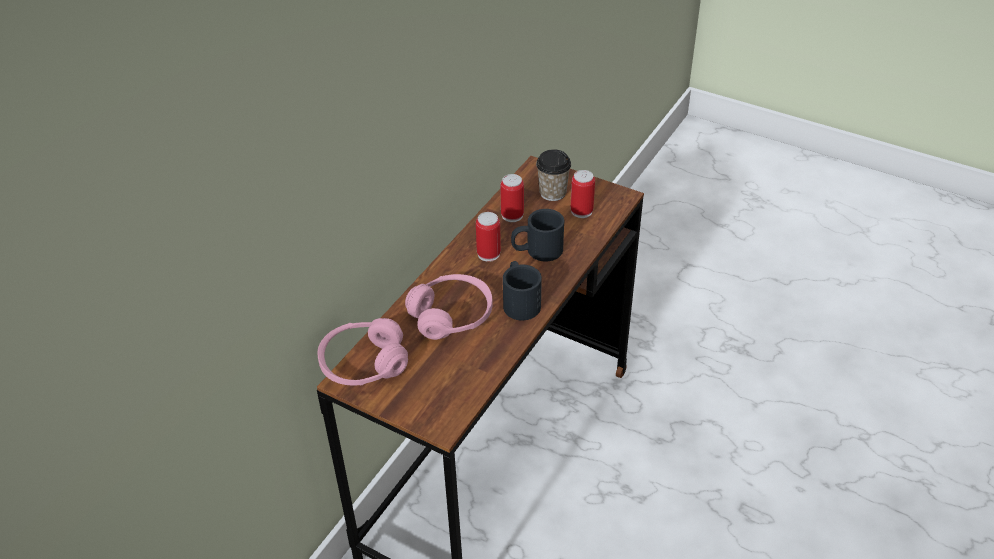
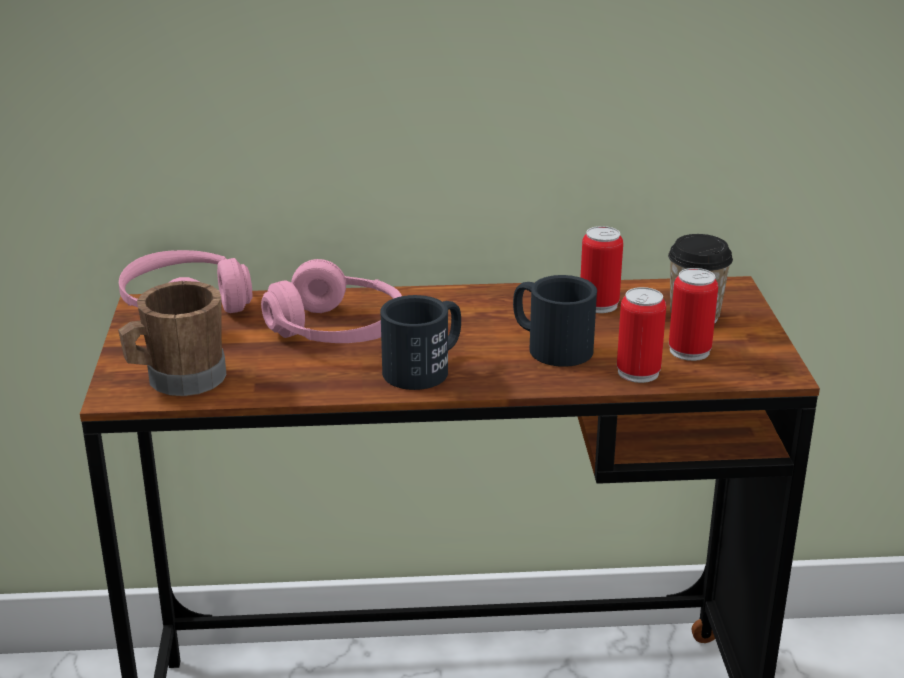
camera: 55 degrees right, 15 degrees down
(449, 397) = (178, 380): none -> brown mug
(488, 254) = (494, 315): can -> can (638, 372)

